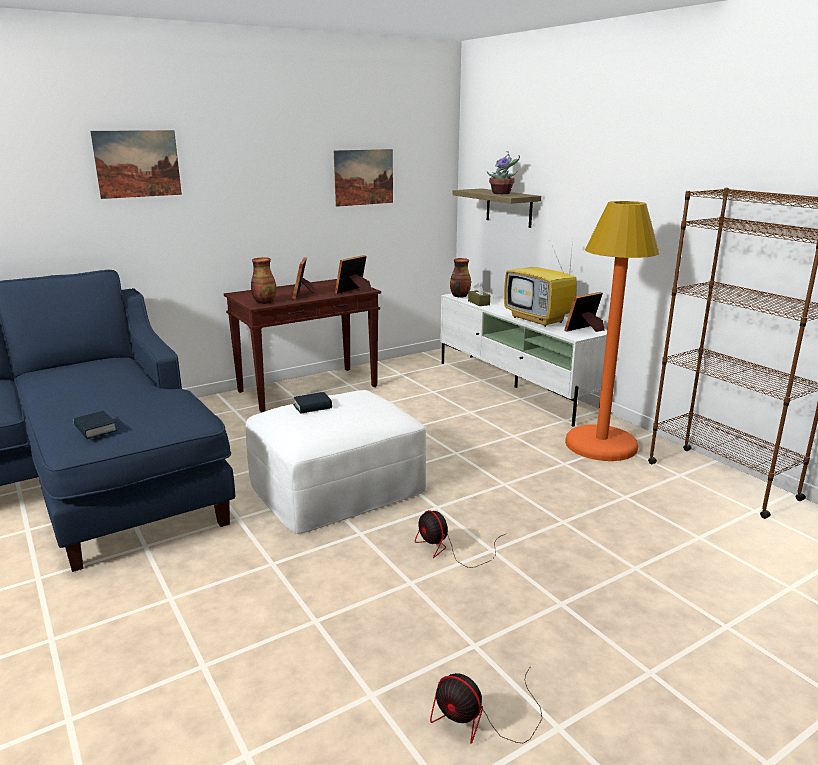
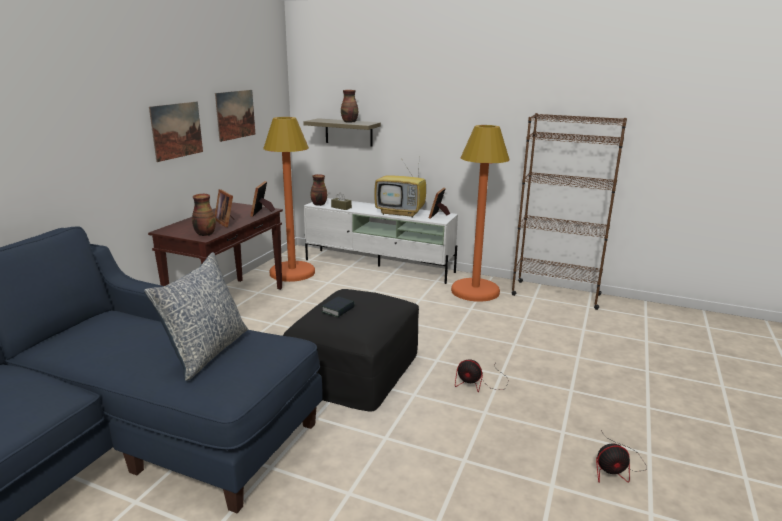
camera: 35 degrees left, 0 degrees up
(95, 429) = (228, 375): book -> none
(117, 406) = (206, 352): none -> pillow
(137, 164) = (67, 115): picture -> picture (177, 130)
(337, 486) = (355, 369): white ottoman -> black ottoman
(409, 373) = (292, 272): none -> orange floor lamp
(502, 193) = (350, 122): potted plant -> vase

